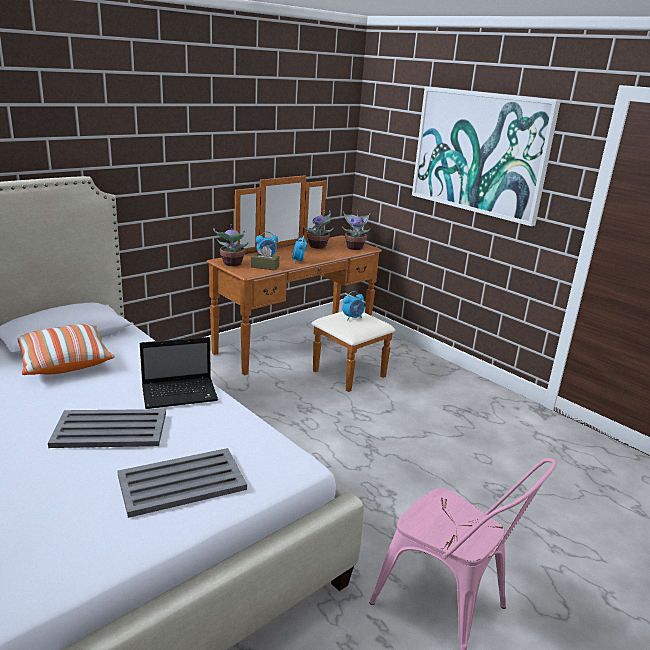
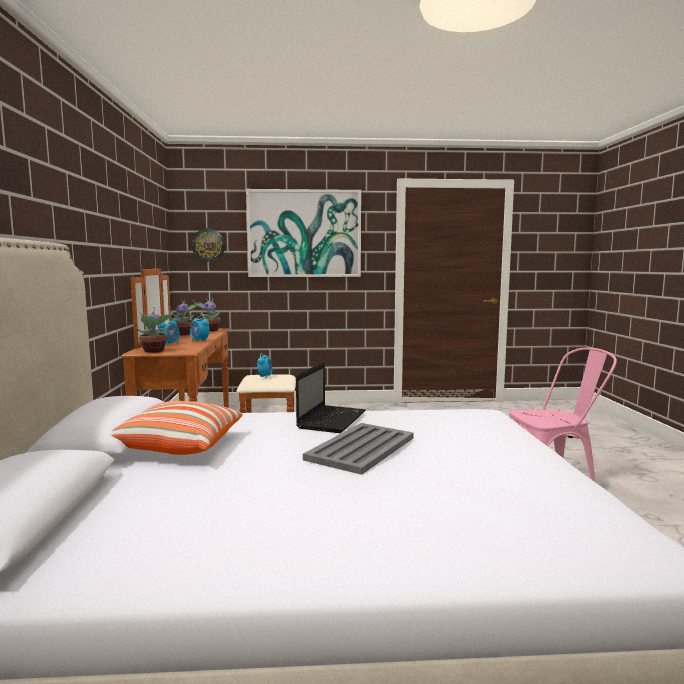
camera: 50 degrees left, 15 degrees down
(180, 482) = (478, 441): grey tray -> none
(264, 267) = (186, 347): brown tissue box -> none
(386, 149) = (208, 245): none -> wall clock

